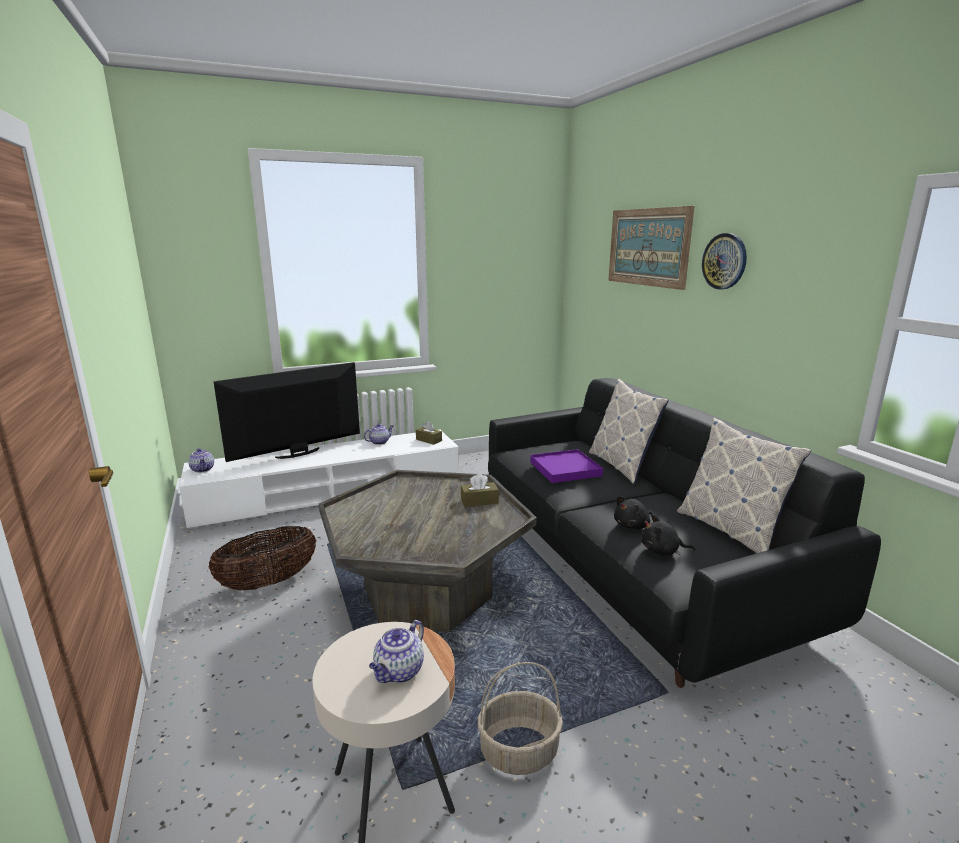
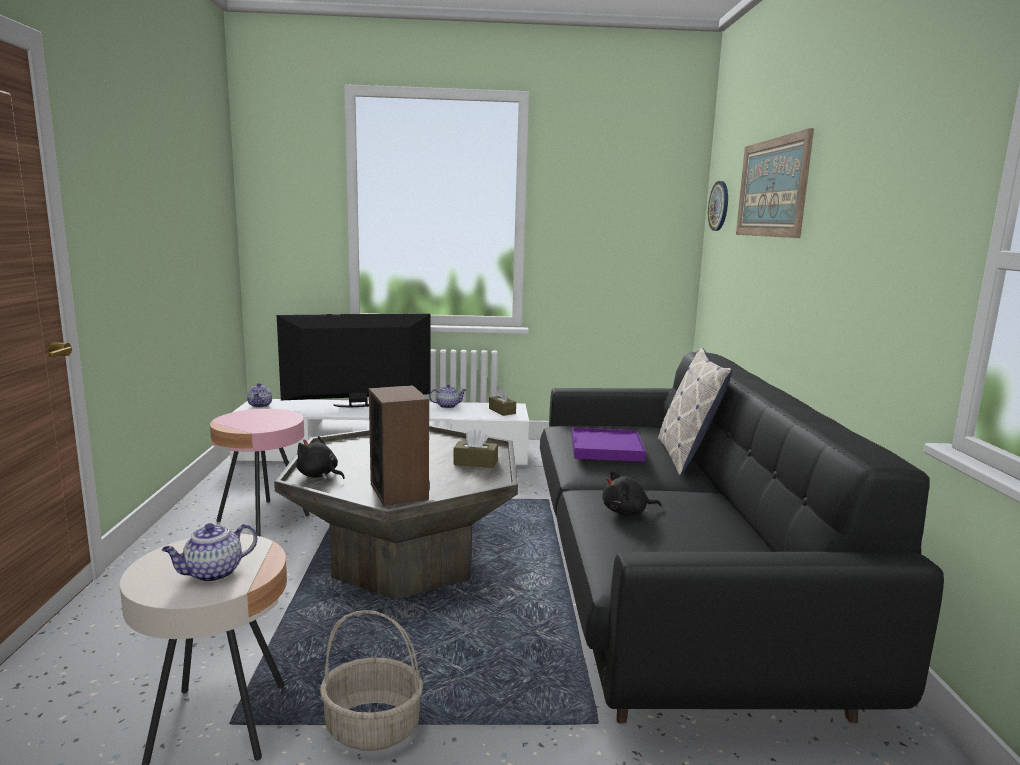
camera: 20 degrees right, 5 degrees down
(268, 582) = (263, 518): basket -> pink side table
(448, 543) = (399, 491): none -> speaker
(662, 551) = (636, 542): black plush toy -> black plush toy (319, 475)
(724, 261) = (837, 196): wall clock -> wall clock (719, 206)
(730, 530) = (757, 540): pillow -> none

